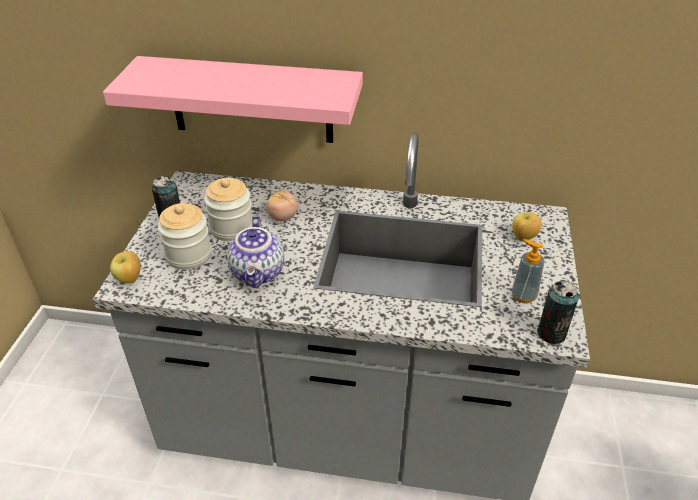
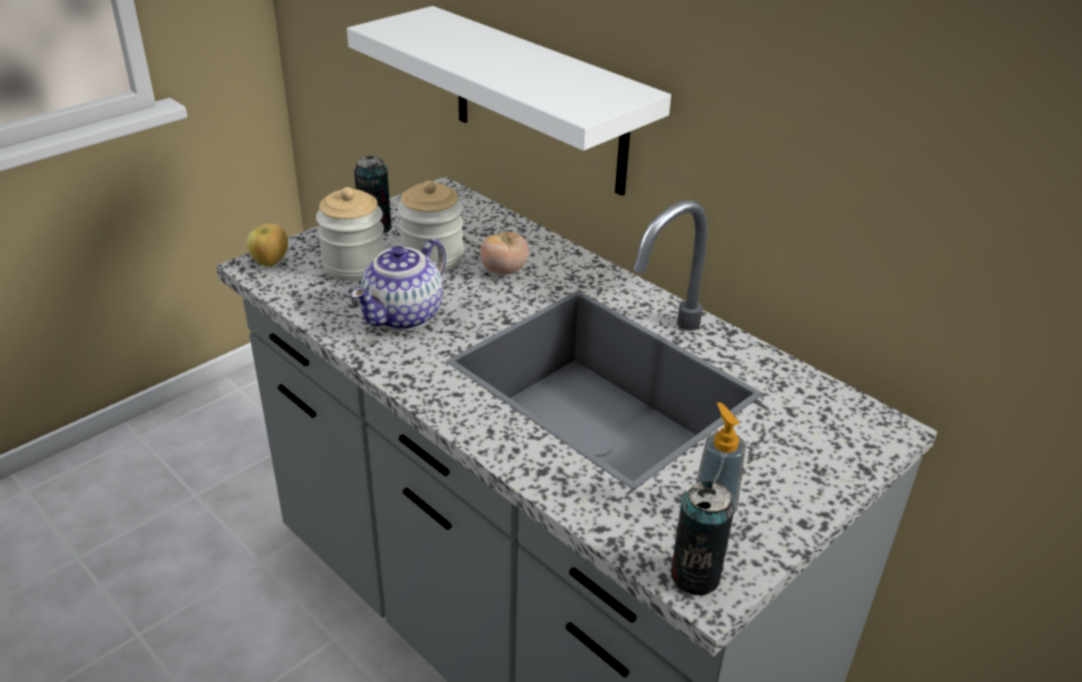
camera: 35 degrees right, 5 degrees down
(251, 100) = (539, 101): pink shelf -> white shelf
(523, 237) = (809, 437): apple -> none

